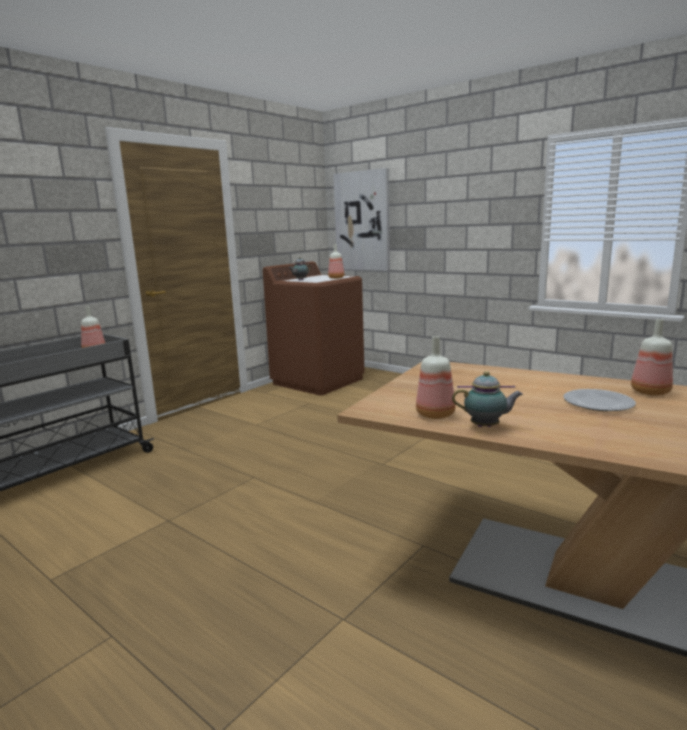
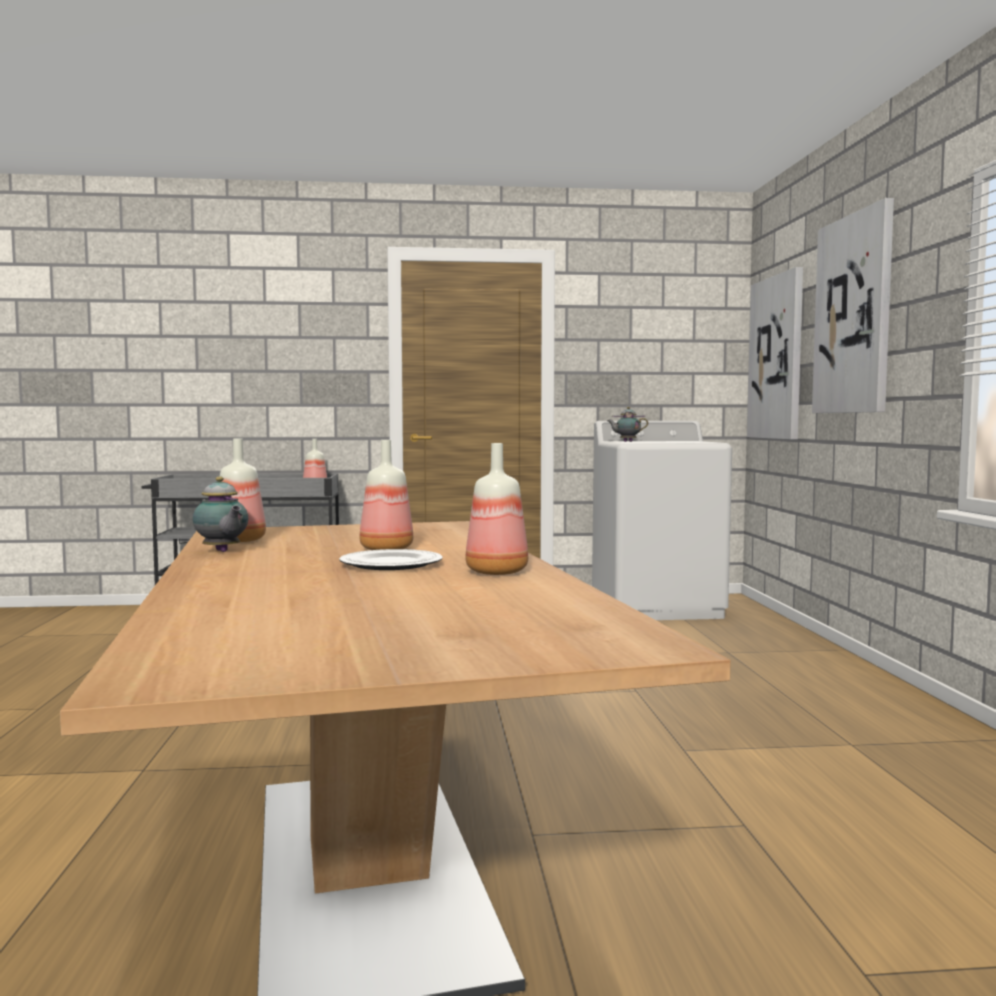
camera: 45 degrees right, 10 degrees down
(318, 381) = (657, 607): brown washing machine -> white washing machine
(336, 278) = (681, 442): bottle -> bottle (385, 549)
(442, 201) = (853, 314): none -> picture

